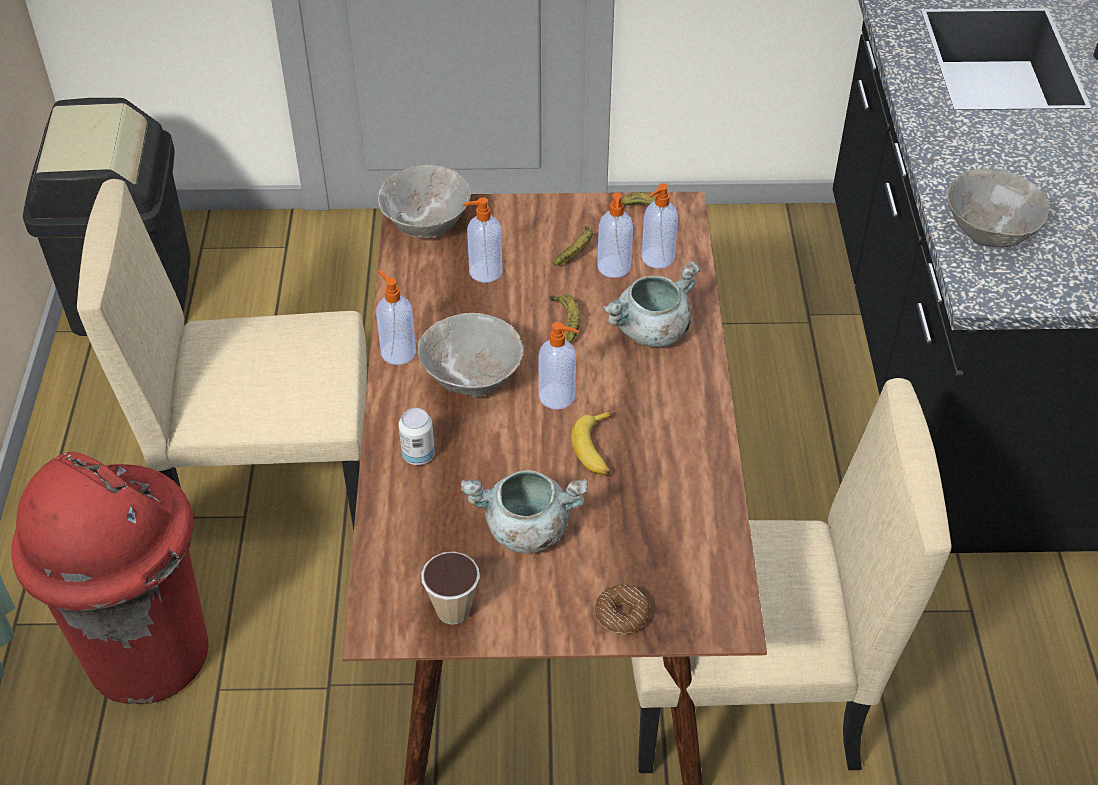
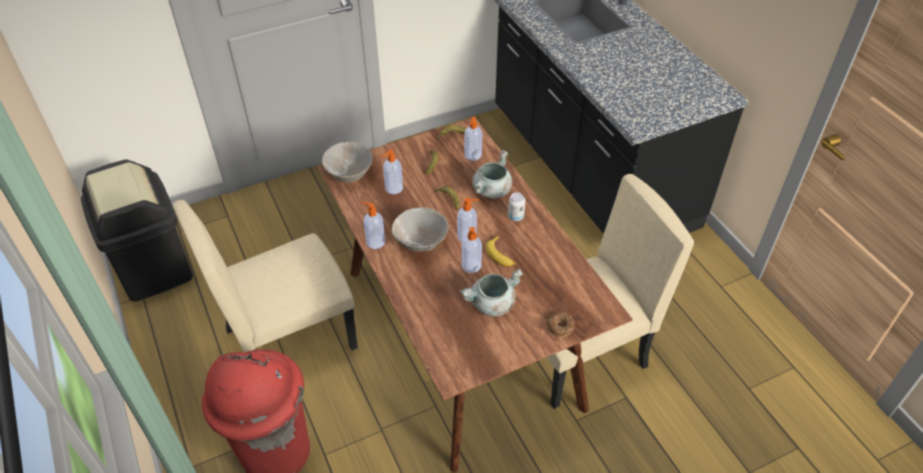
camera: 25 degrees left, 0 degrees up
(418, 455) = (418, 288): can -> can (515, 216)
(453, 610) = (482, 355): cup -> none
(614, 268) = (455, 166): soap dispenser -> soap dispenser (471, 266)
(988, 233) = (624, 96): grey bowl -> none

